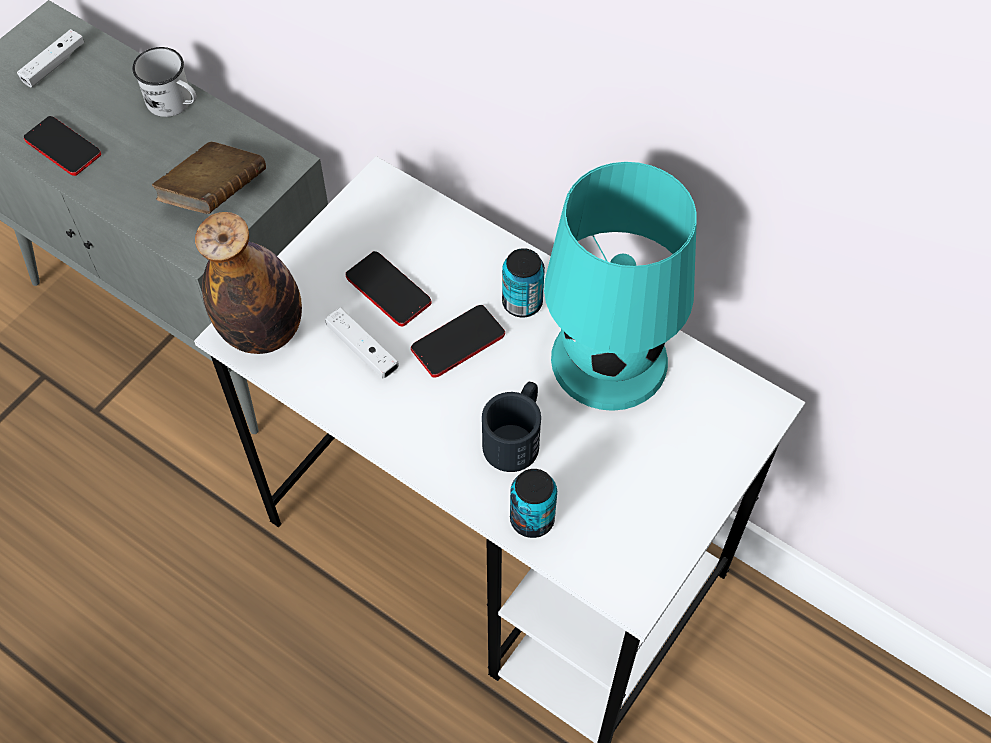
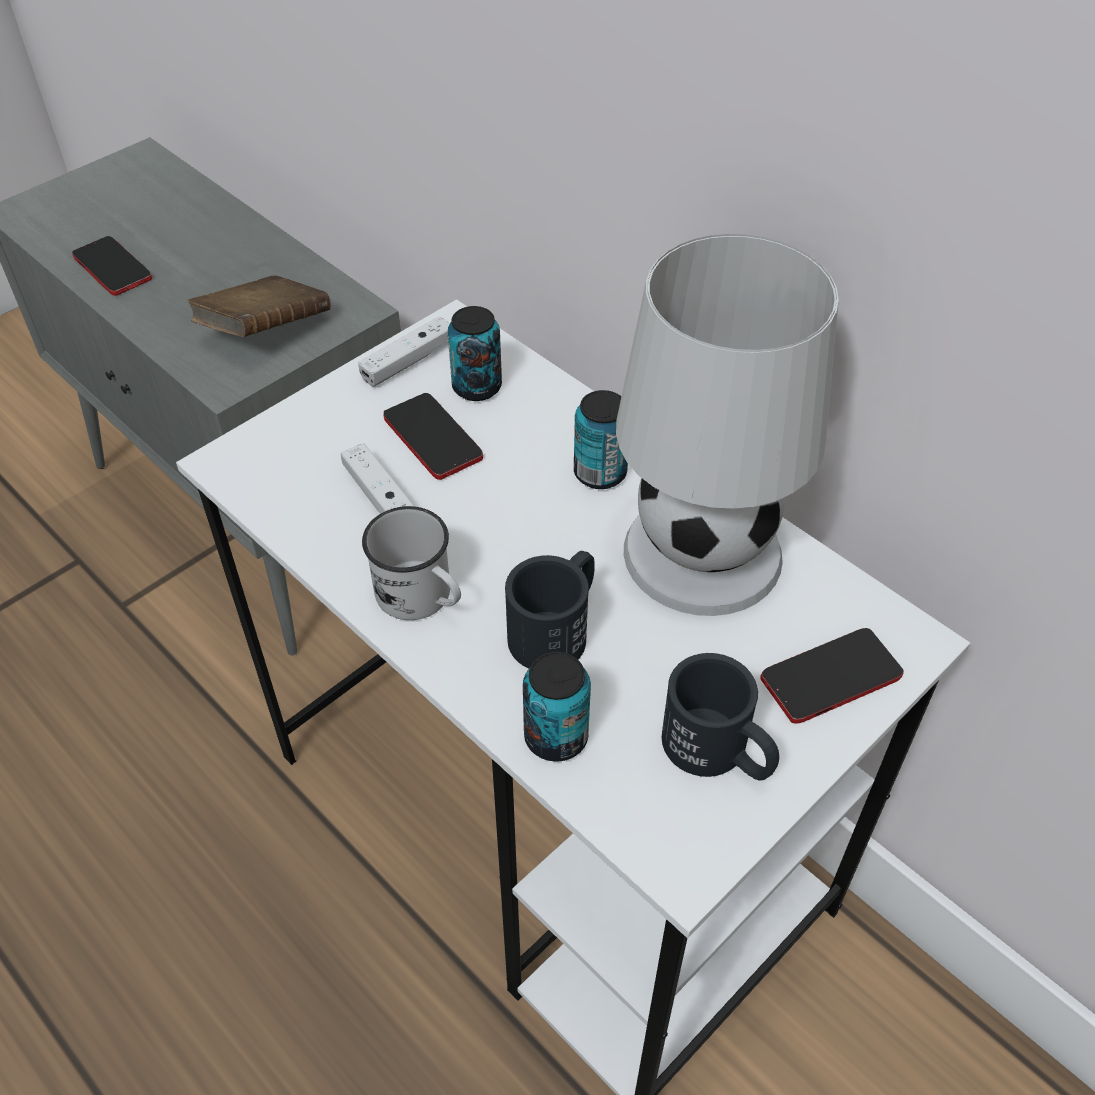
camera: 10 degrees right, 10 degrees down
(54, 64) = (133, 192): white game controller -> white game controller (408, 361)
(175, 103) = (251, 241): white mug -> white mug (422, 598)
(263, 331) = (263, 462): bottle -> none
(411, 238) = (477, 387): none -> can
(458, 342) = (506, 506): phone -> phone (830, 677)
(608, 360) = (701, 554): turquoise table lamp -> white table lamp
(644, 512) = (718, 752): none -> black mug

